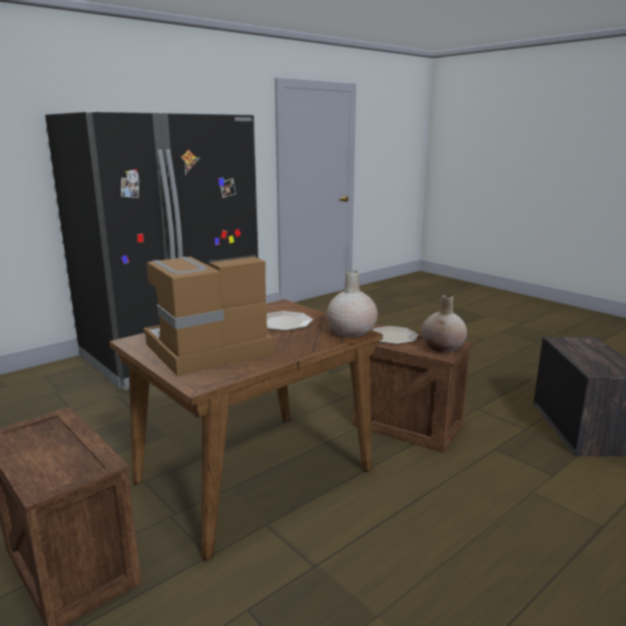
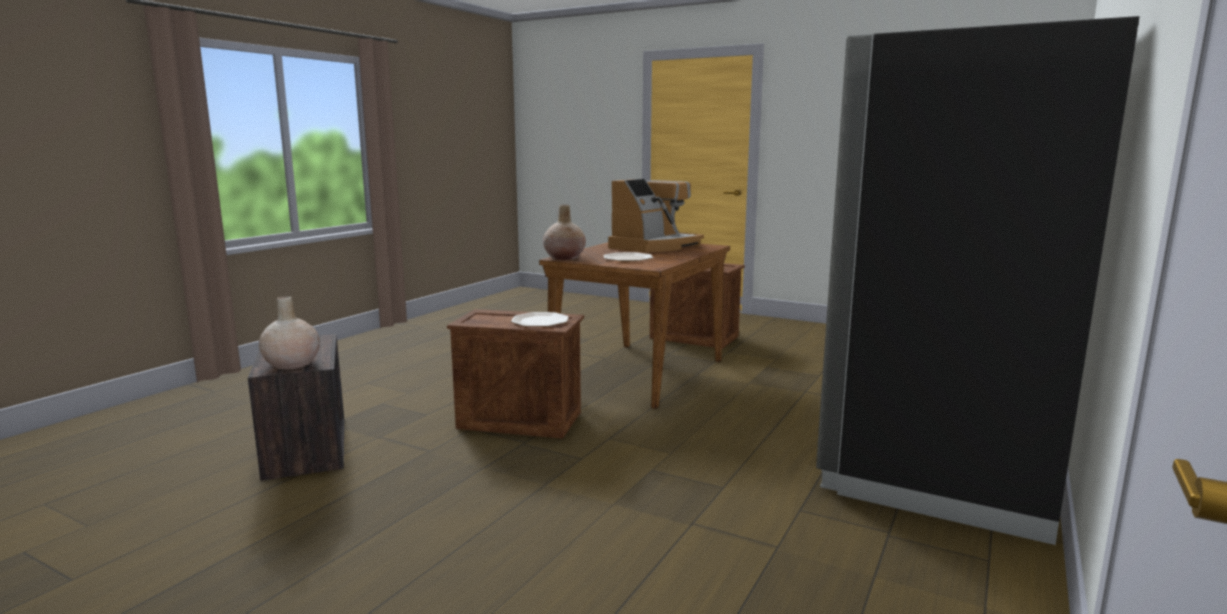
camera: 160 degrees right, 5 degrees down
(443, 347) = (483, 317): beige vase -> beige vase (291, 364)

